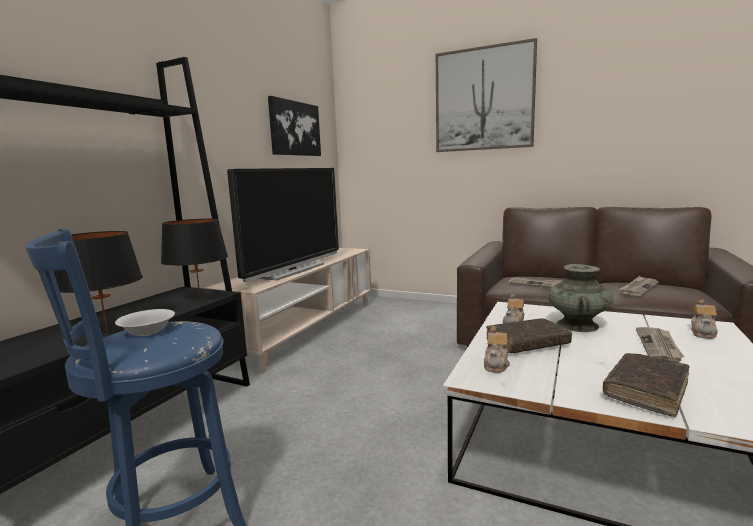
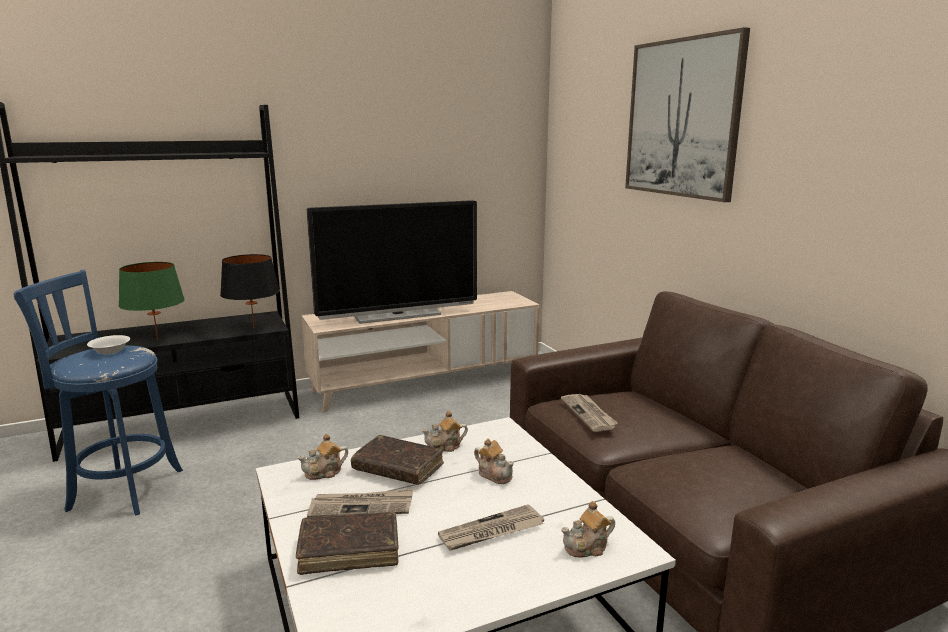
camera: 40 degrees right, 5 degrees up
(106, 331) = (157, 339): black table lamp -> green table lamp
(294, 128) = (459, 146): picture -> none
(577, 325) = (494, 475): turquoise vase -> teapot
(638, 288) = (691, 466): newspaper -> newspaper (362, 506)

